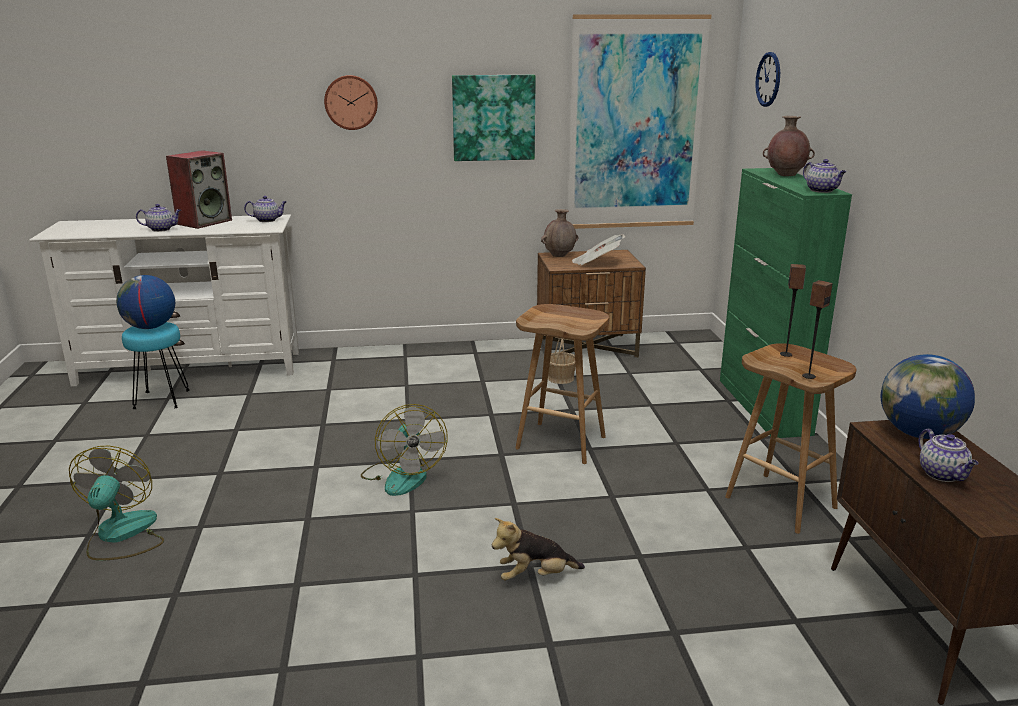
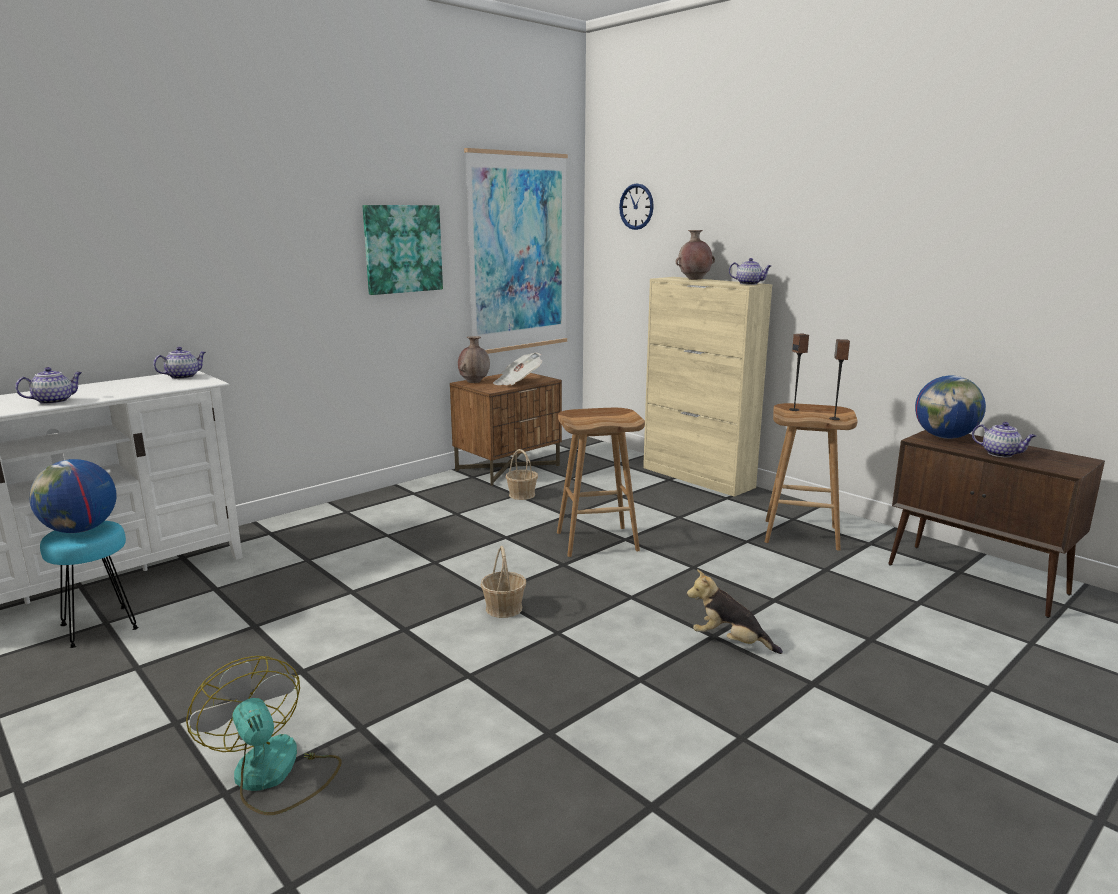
camera: 35 degrees left, 5 degrees down
(204, 222) = (99, 388): speaker -> none
(351, 102) = (260, 234): wall clock -> none
(403, 476) = (504, 608): fan -> basket
(535, 576) = (730, 642): plush toy -> plush toy turned 75 degrees clockwise
(763, 406) = (698, 477): green cabinet -> beige cabinet

